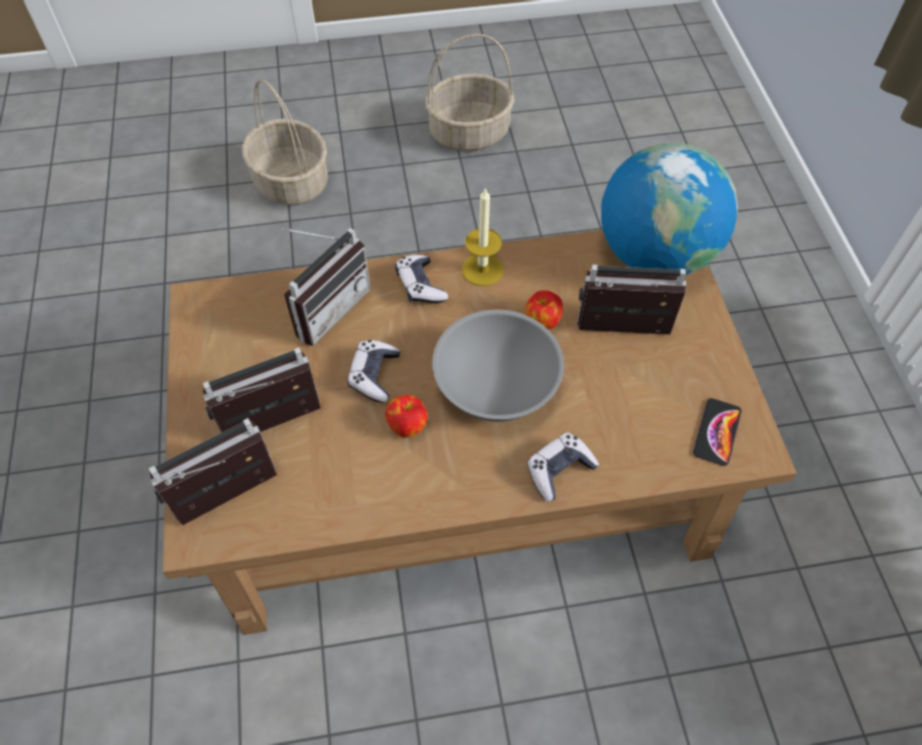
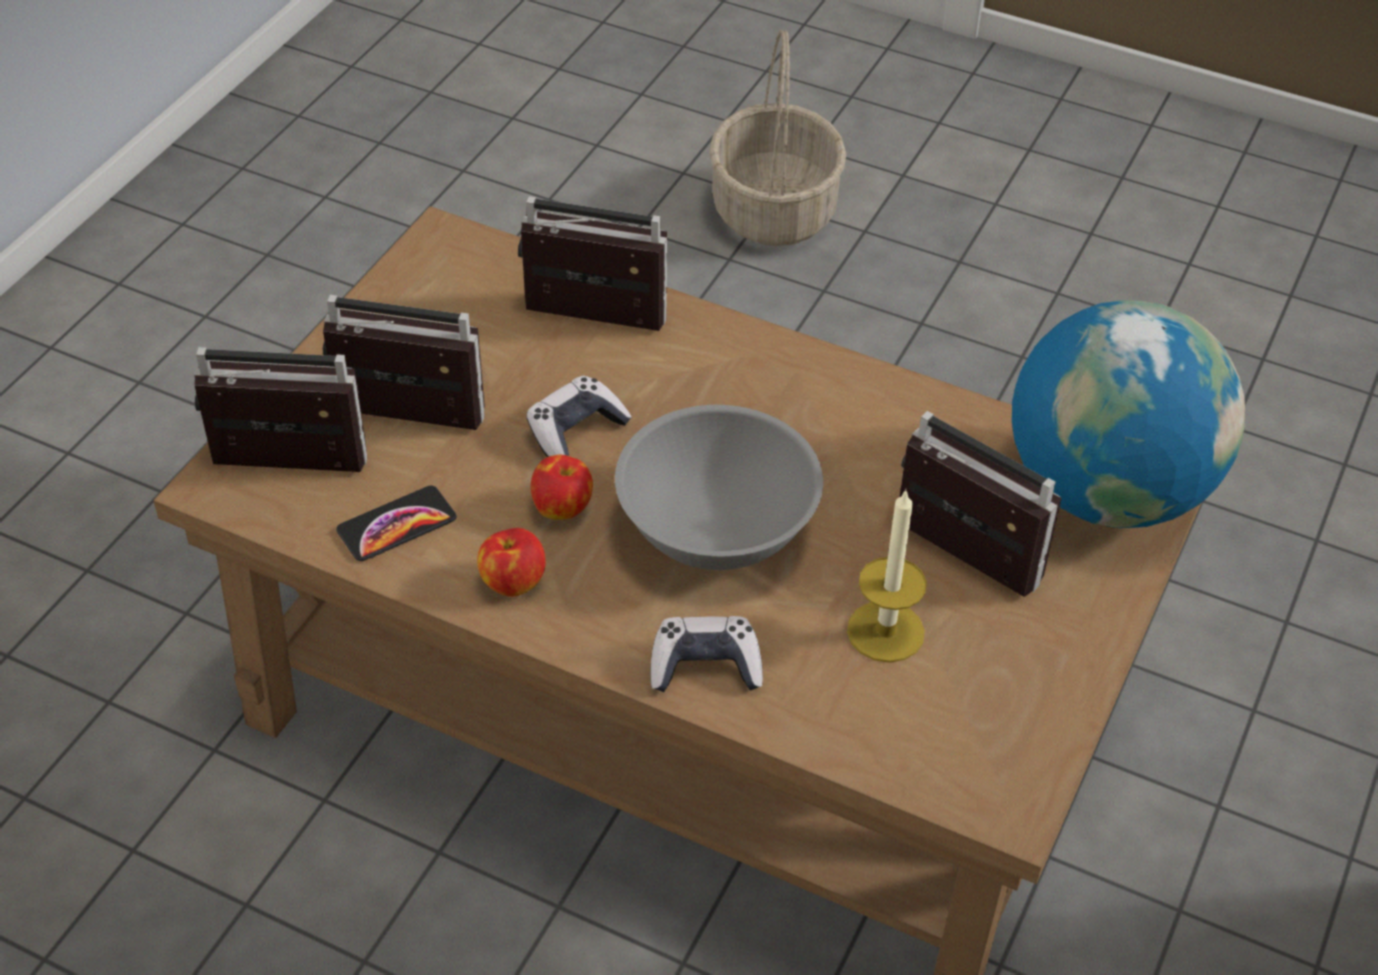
camera: 35 degrees right, 10 degrees down
(326, 307) = (589, 324): radio -> radio turned 150 degrees counterclockwise
(420, 285) = (732, 361): game controller -> none
(468, 133) = (1101, 266): basket -> none
(482, 269) = (835, 383): candle -> candle (885, 631)
(542, 321) = (856, 486): apple -> apple (512, 582)
(717, 432) = (972, 750): phone -> phone (397, 525)

